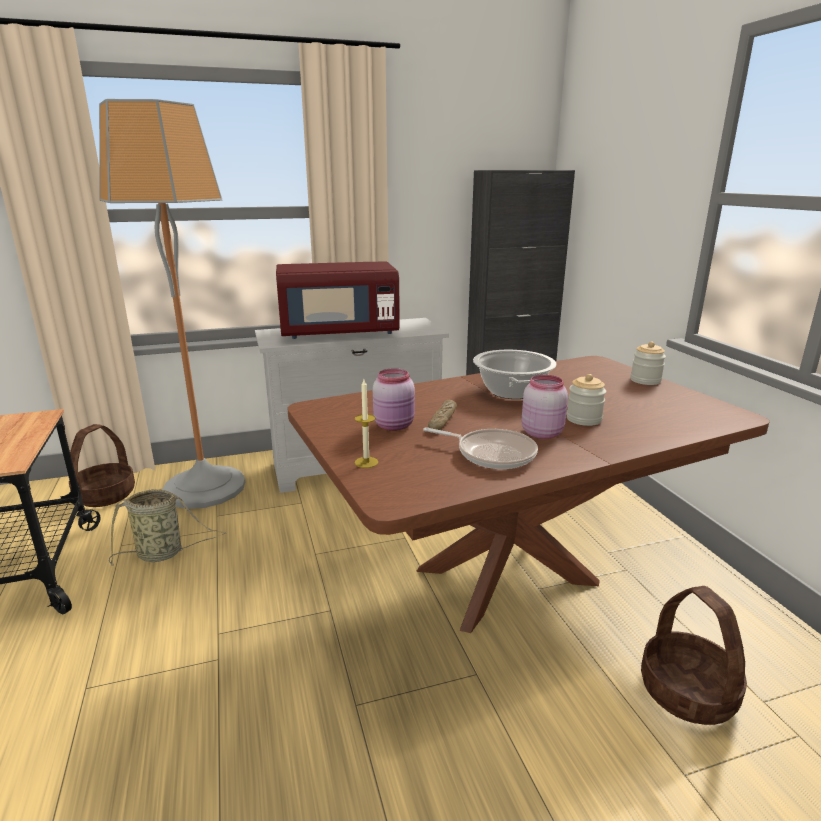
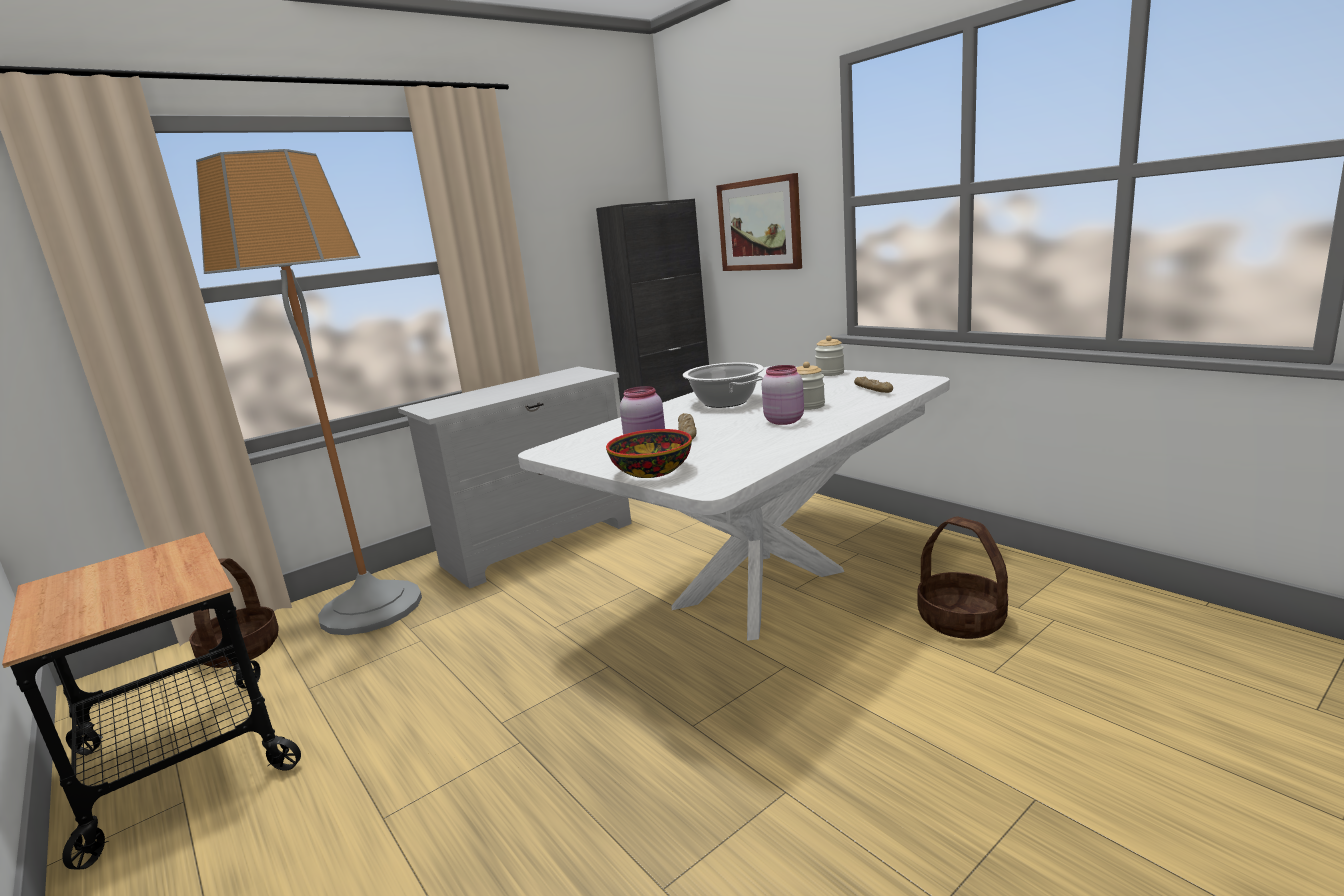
camera: 20 degrees left, 5 degrees down
(163, 553) = (372, 679): basket -> none
(339, 333) = (501, 392): red microwave -> none
(366, 462) = (653, 471): candle -> bowl
(491, 453) = (757, 441): frying pan -> none
(508, 577) = (761, 588): brown dining table -> white dining table
(627, 207) = (759, 225): none -> picture
(669, 416) = (873, 390): none -> bread

